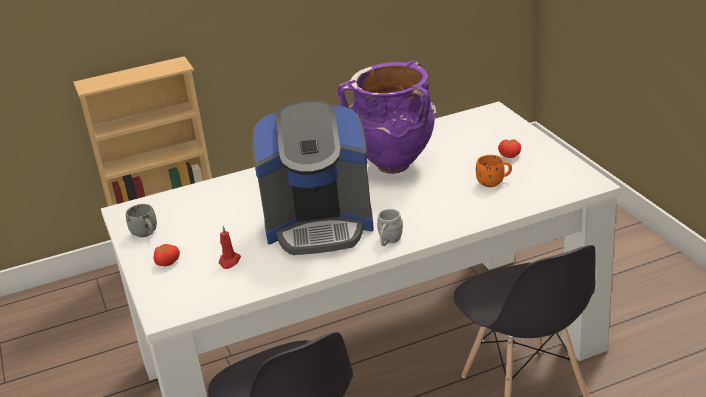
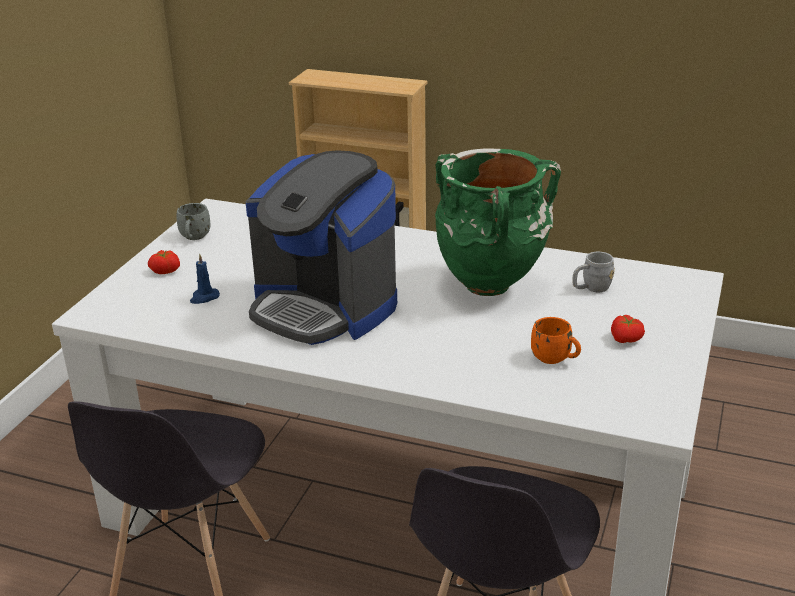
camera: 40 degrees right, 0 degrees up
(229, 261) = (204, 297): red candle -> blue candle
(389, 241) = (351, 358): grey mug -> grey mug (591, 288)
(396, 165) = (491, 287): purple vase -> green vase

